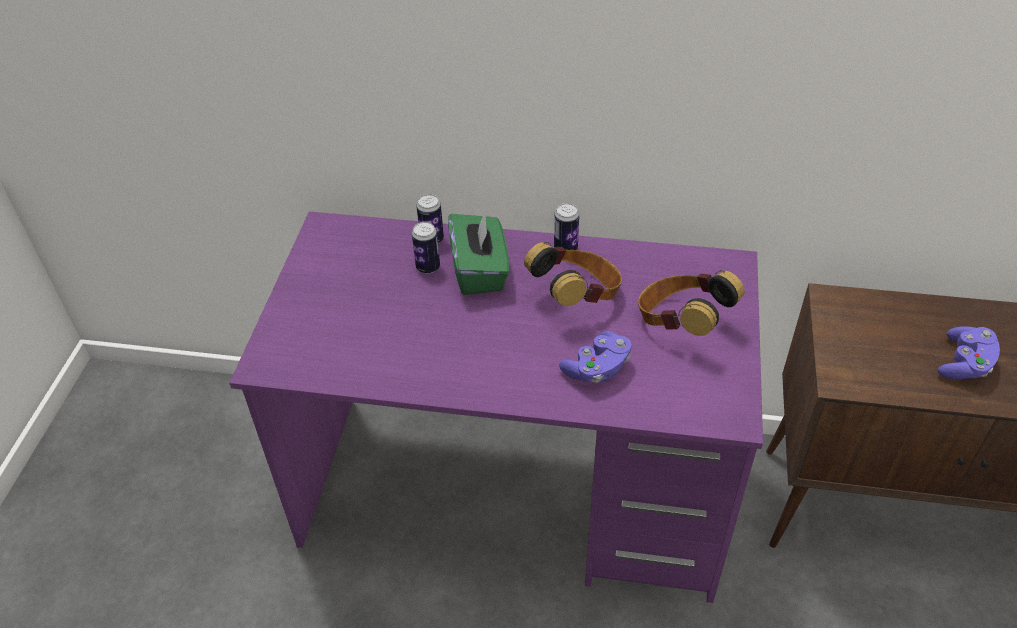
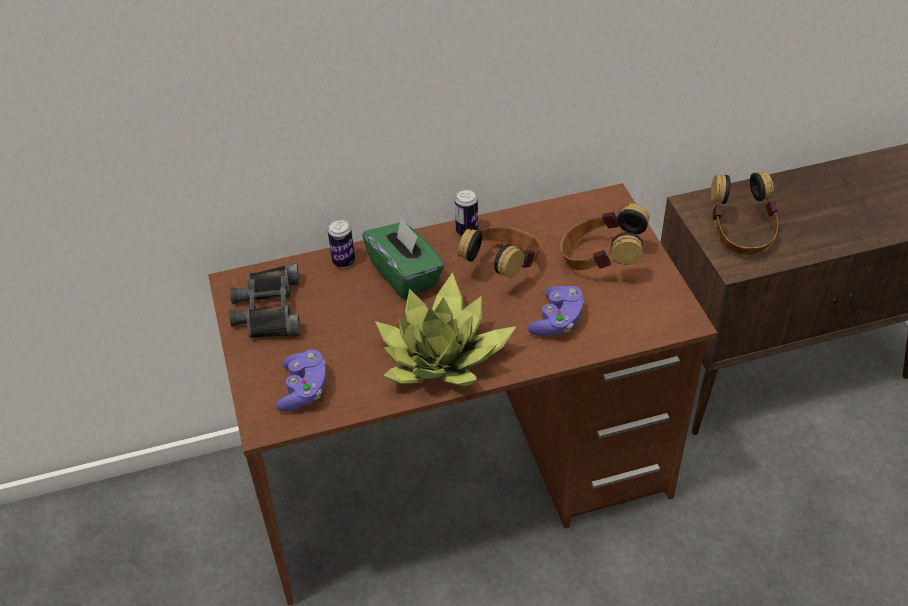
camera: 25 degrees left, 0 degrees up
(336, 260) = (268, 309): none -> black binoculars
(428, 267) = (357, 287): can -> none
(462, 362) = (443, 356): none -> potted plant
(514, 493) = (460, 477): purple desk -> brown desk
(867, 349) = (740, 235): none -> headphones
(964, 364) = (814, 222): purple game controller -> purple game controller (304, 390)

